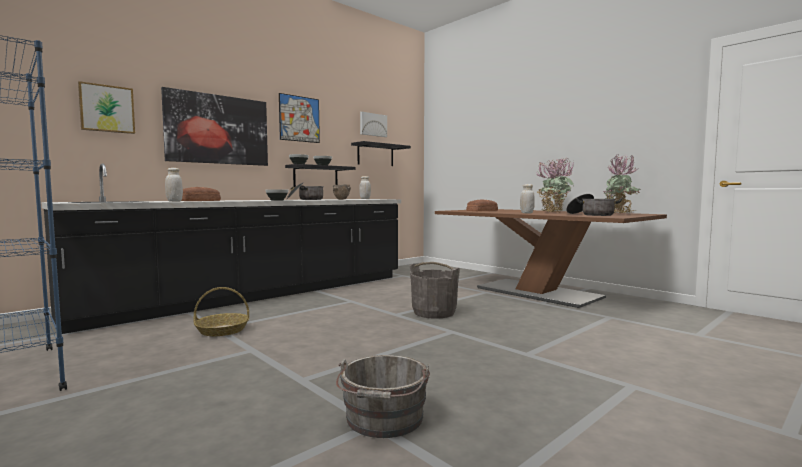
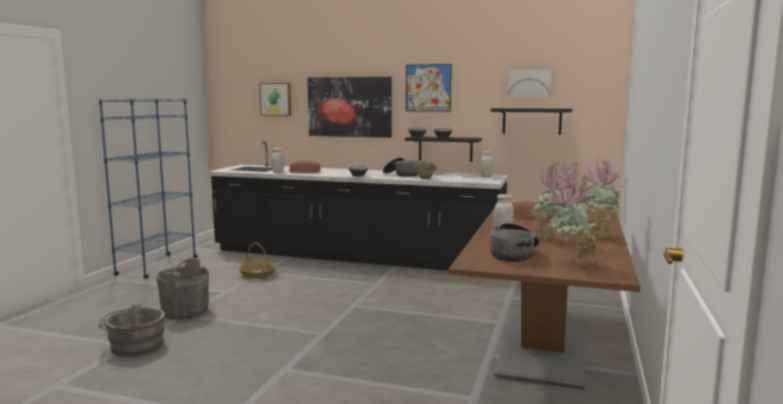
camera: 60 degrees right, 5 degrees up
(434, 312) = (377, 316): grey bucket -> grey bucket (185, 312)

